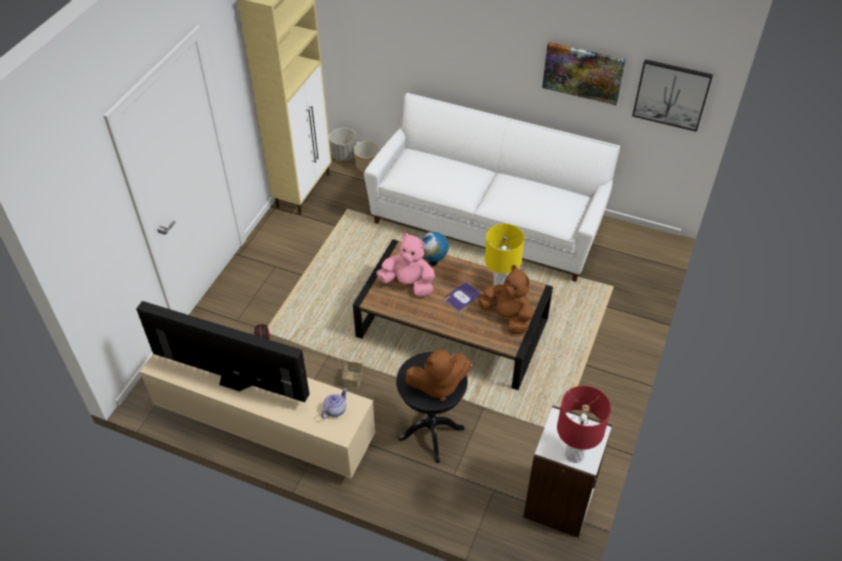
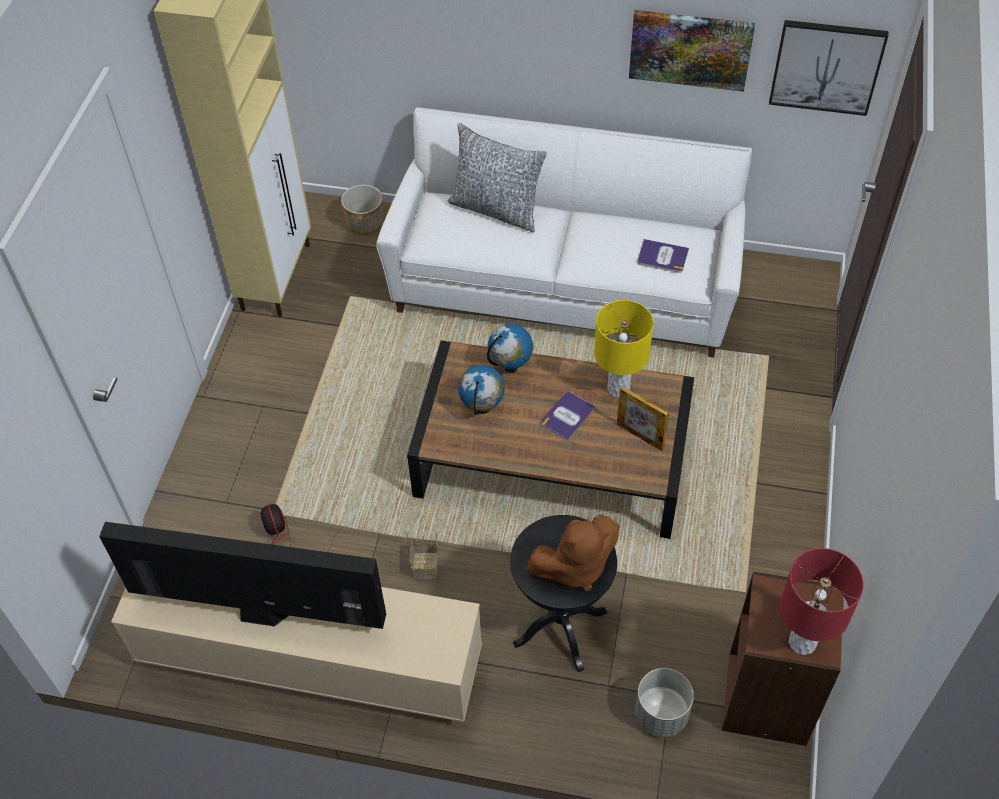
camera: 10 degrees left, 5 degrees up
(335, 409) = (427, 629): teapot -> none
(344, 155) = (324, 211): grey planter -> grey planter (661, 715)
(408, 284) = (482, 408): pink plush toy -> globe
(447, 163) = (496, 209): none -> pillow
(507, 317) = (640, 436): brown plush toy -> picture frame
(548, 207) = (662, 257): none -> book
(560, 503) = (768, 698): white bookcase -> brown bookcase

